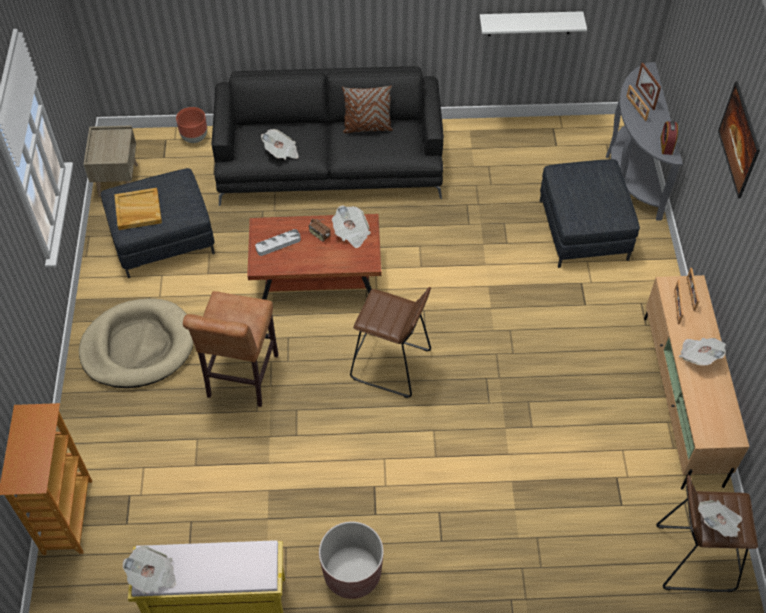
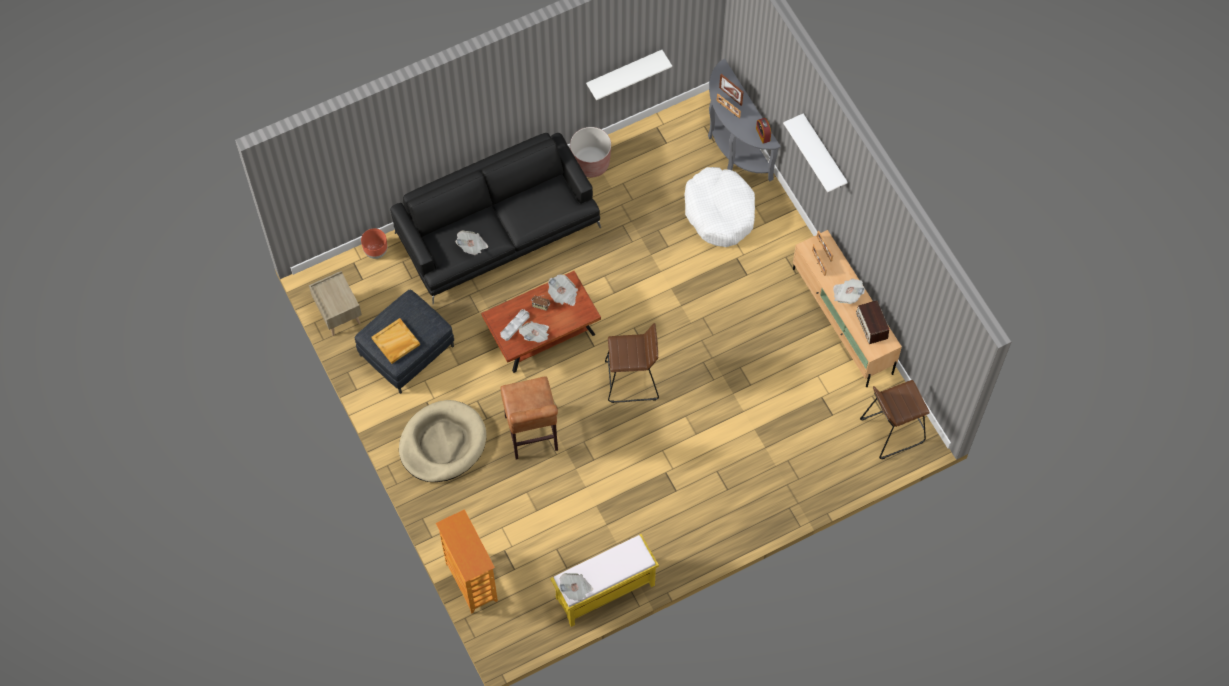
camera: 25 degrees left, 10 degrees up
(352, 573) = (681, 535): brown planter -> brown planter (590, 163)
(367, 127) = (526, 197): brown pillow -> none
(583, 230) = (719, 212): grey ottoman -> white dog bed
(717, 405) = (871, 326): none -> radio
(718, 523) = (901, 407): newspaper -> newspaper (535, 335)
(734, 152) = (824, 153): picture -> white shelf

